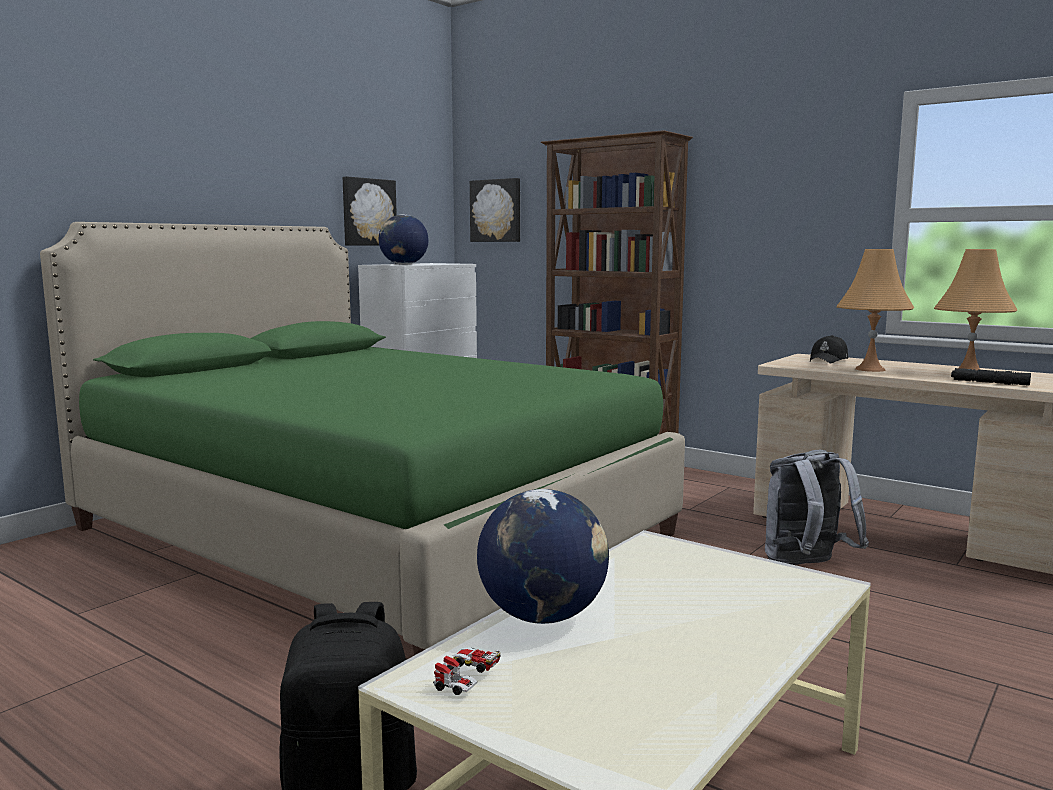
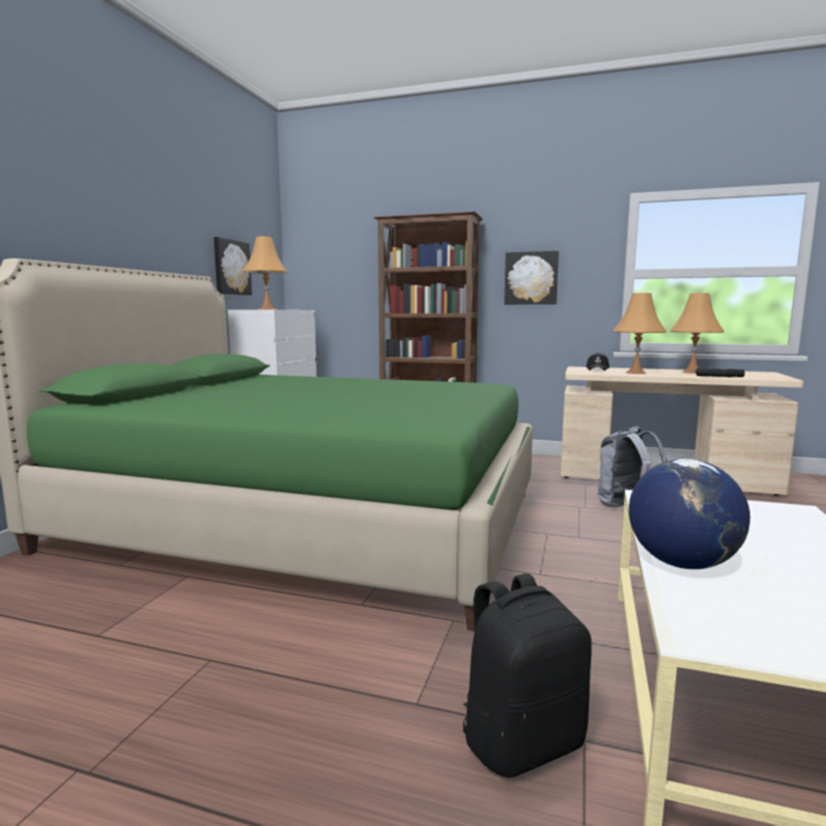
camera: 20 degrees left, 0 degrees up
(403, 264) = (267, 309): globe -> orange table lamp
(465, 677) = (722, 624): toy car -> none
(496, 210) = (322, 270): picture -> picture (531, 278)

